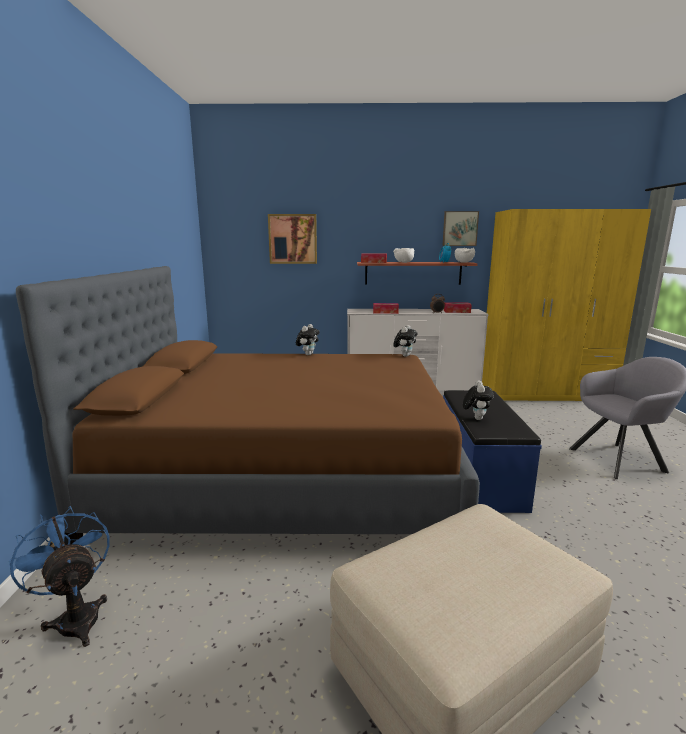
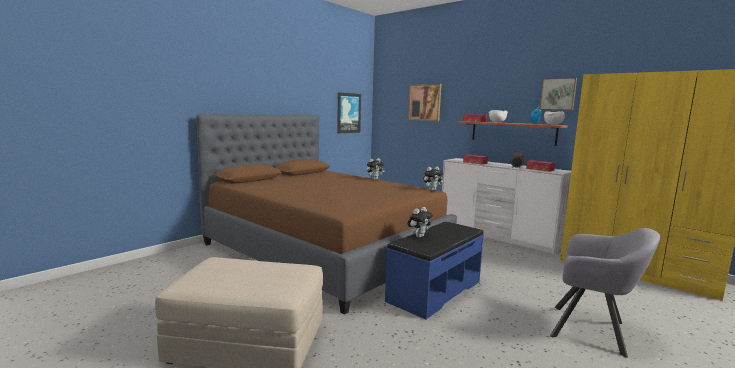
camera: 40 degrees right, 5 degrees down
(76, 617) = (174, 263): blue fan -> none
(185, 258) = (348, 113): none -> picture

